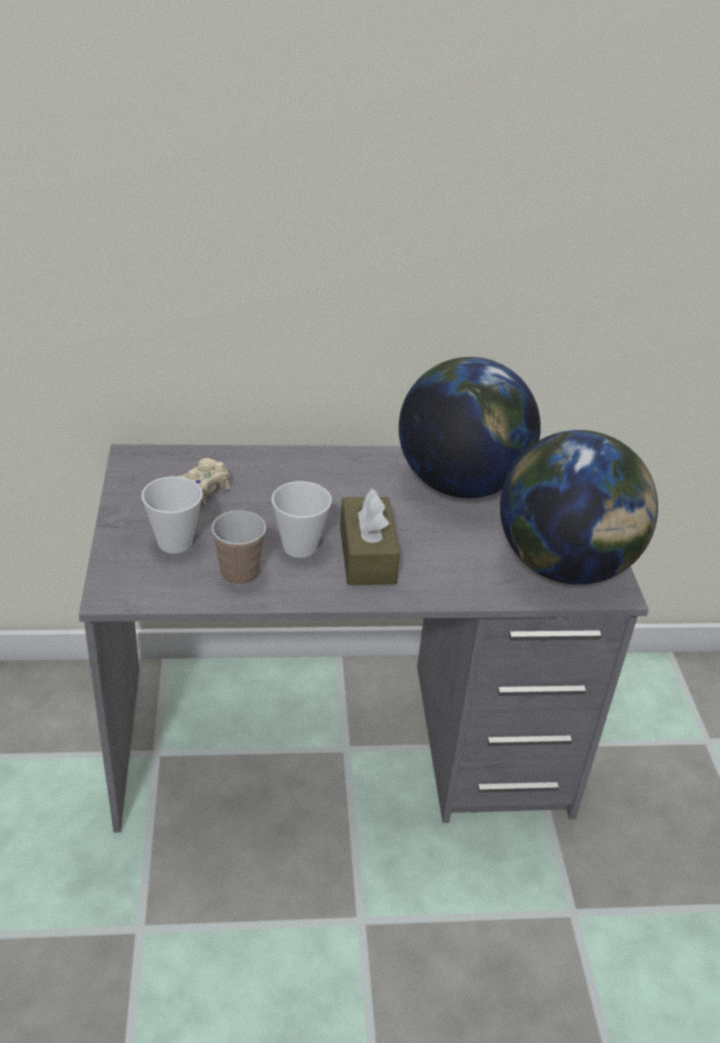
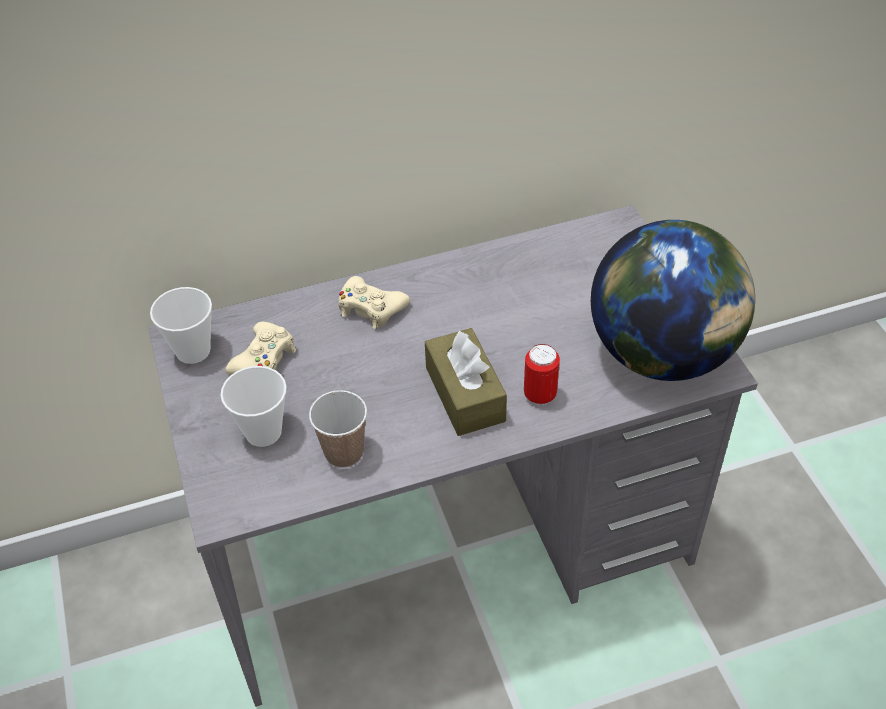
camera: 10 degrees left, 10 degrees up
(300, 547) = (393, 402): cup -> cup (193, 351)
(309, 473) = (371, 308): none -> beige game controller
(436, 571) = (540, 395): none -> can
(460, 483) = (528, 281): globe -> none

